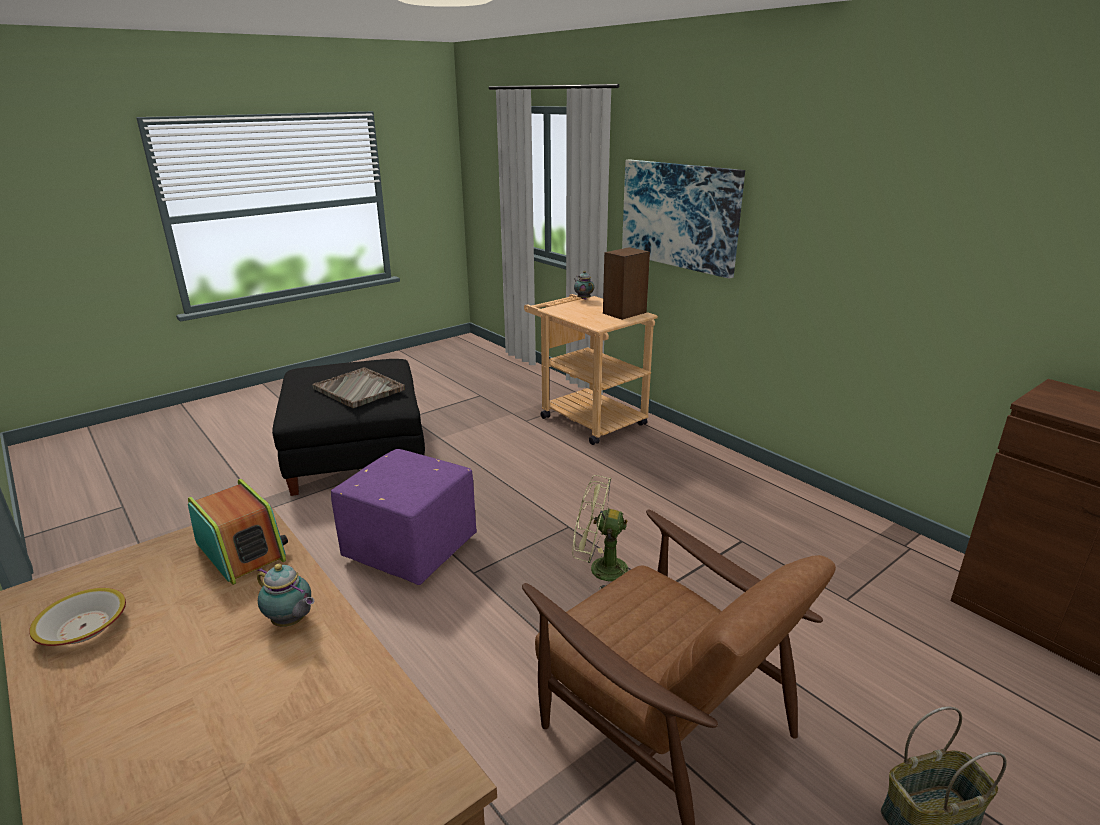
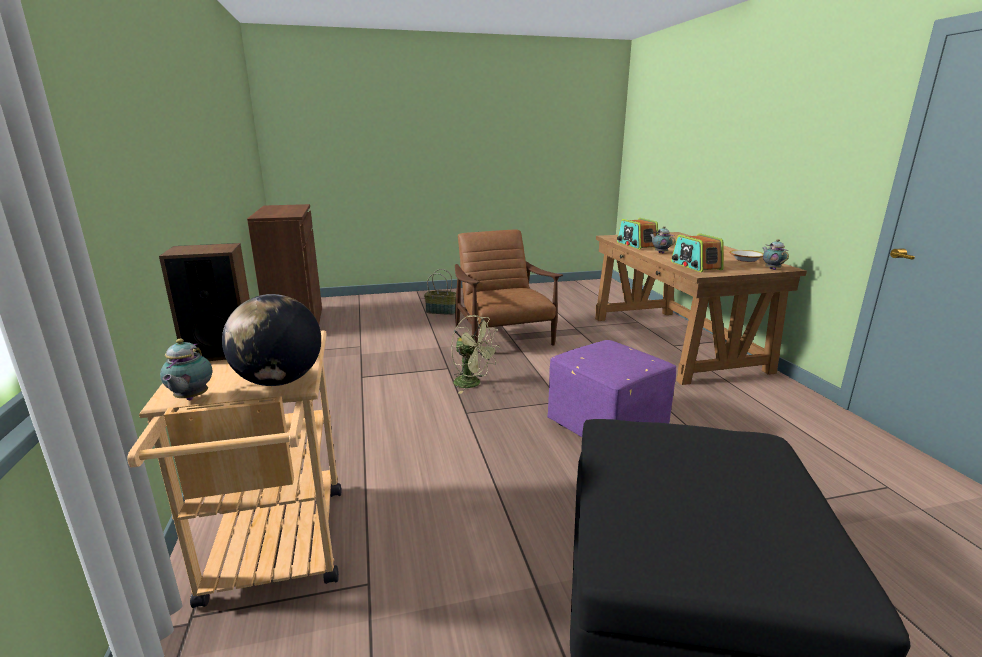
camera: 155 degrees left, 5 degrees down
(78, 576) = (771, 269): none -> teapot
(346, 682) = (636, 245): none -> radio
(359, 389) = (676, 459): grey tray -> none
(561, 307) = (279, 381): none -> globe
(679, 215) = (114, 187): picture -> none

